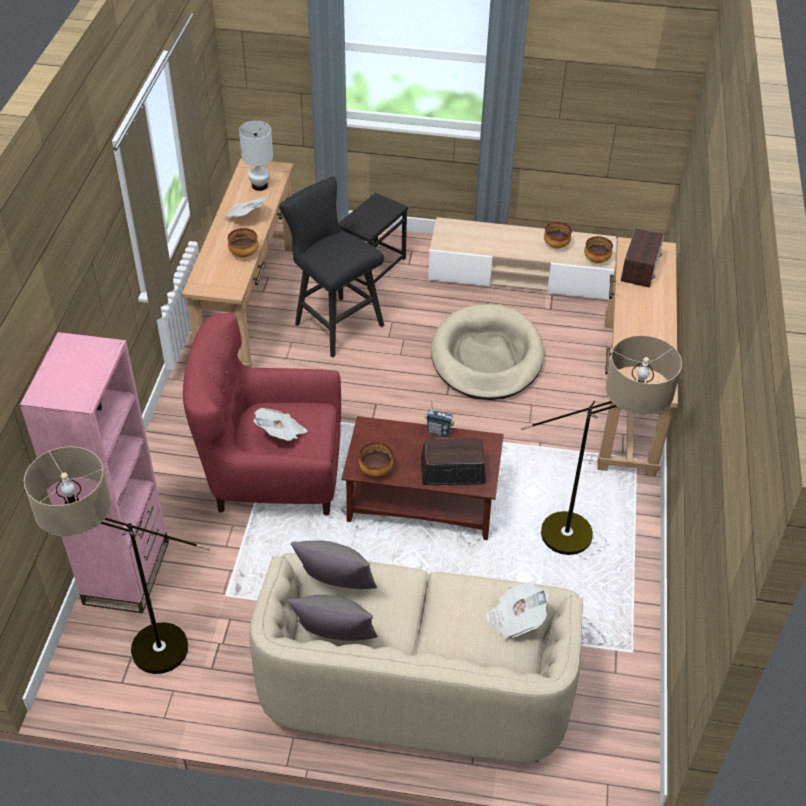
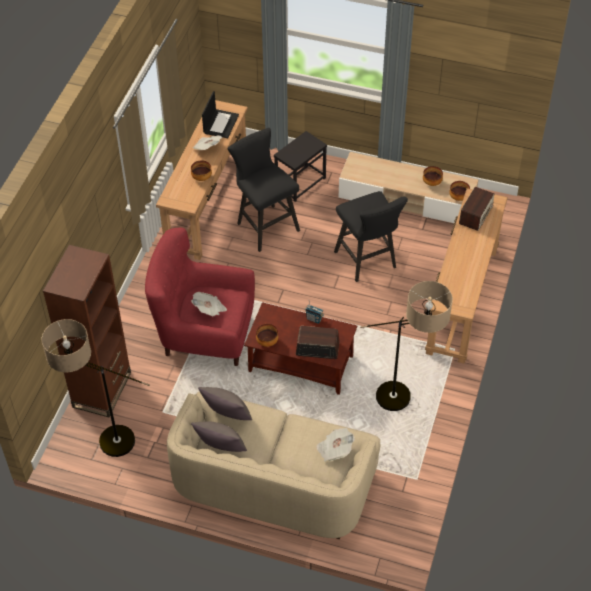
camera: 10 degrees right, 5 degrees up
(127, 572) = (102, 390): pink bookcase -> brown bookcase
(259, 185) = (220, 123): white table lamp -> laptop
(487, 357) = (368, 262): beige dog bed -> black stool

